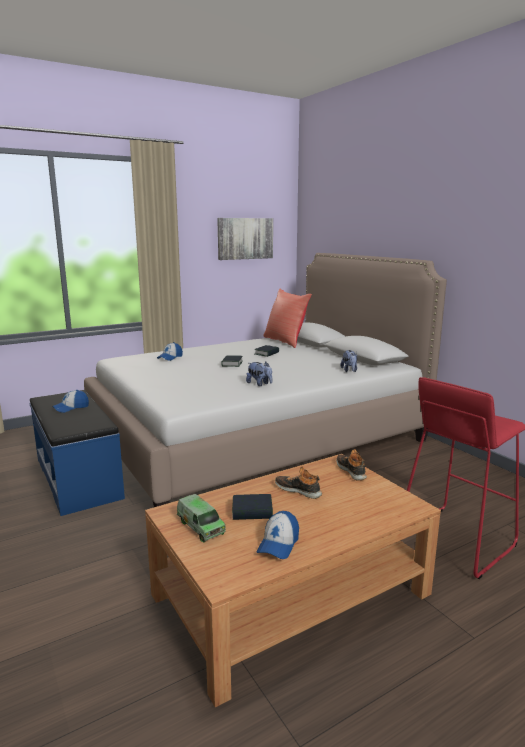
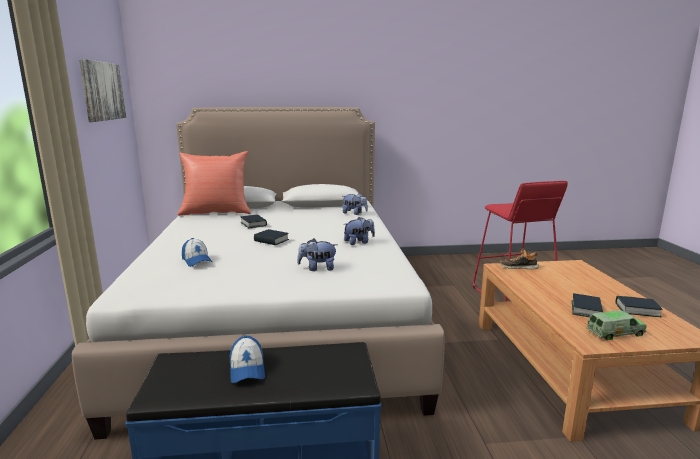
camera: 65 degrees left, 0 degrees up
(185, 383) = (317, 268): none -> plush toy
(278, 544) = (637, 310): cap -> book
(298, 490) = (549, 288): shoe -> none

